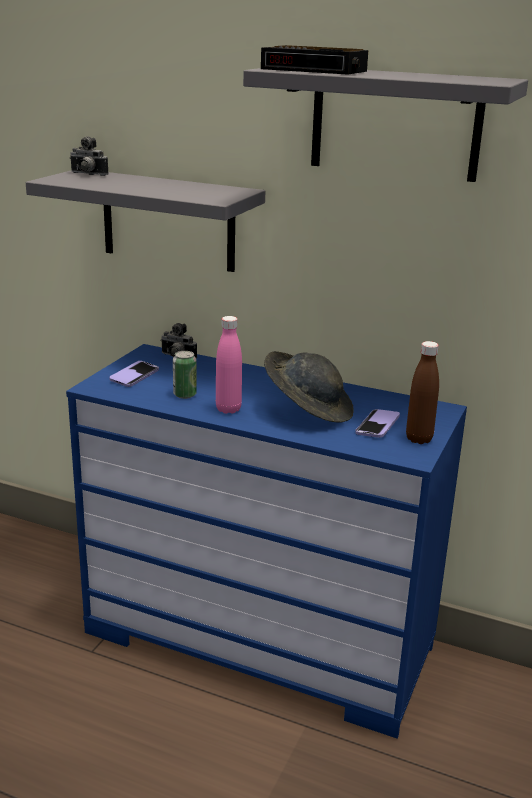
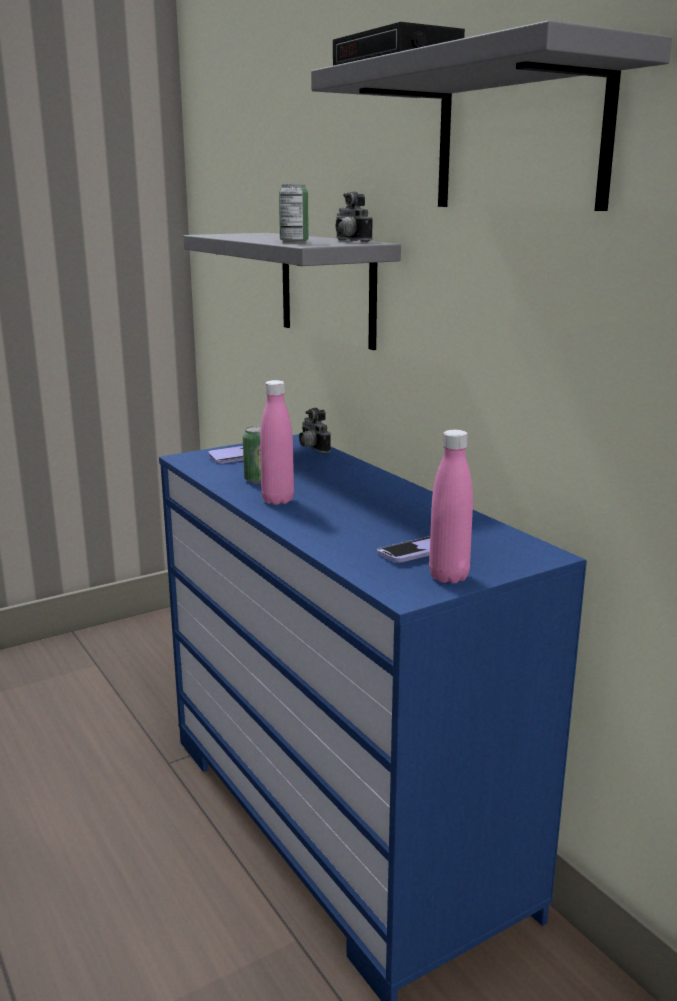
camera: 35 degrees right, 5 degrees down
(87, 174) = (257, 233): camera -> camera (349, 241)
(186, 194) = (294, 242): none -> can
(308, 409) = (366, 518): grey hat -> none
(419, 439) = (448, 577): brown bottle -> pink bottle

